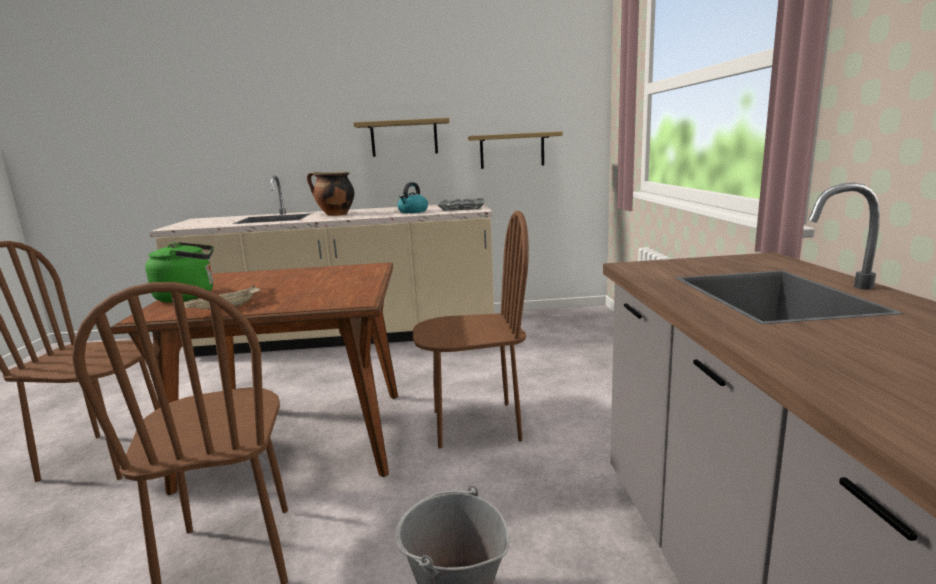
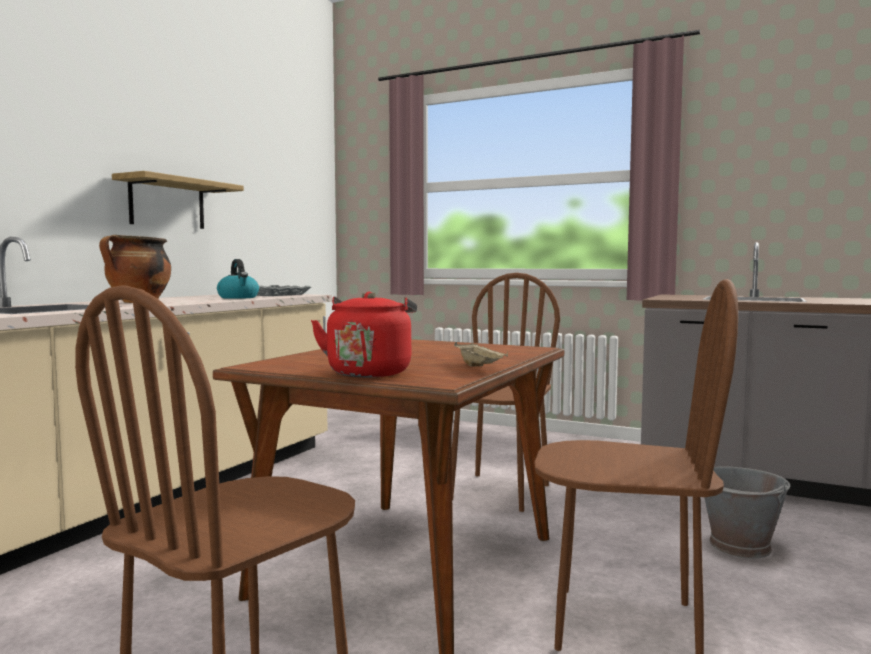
camera: 60 degrees left, 10 degrees down
(189, 296) = (370, 372): green kettle -> red kettle
(512, 150) = (269, 234): shelf -> none

